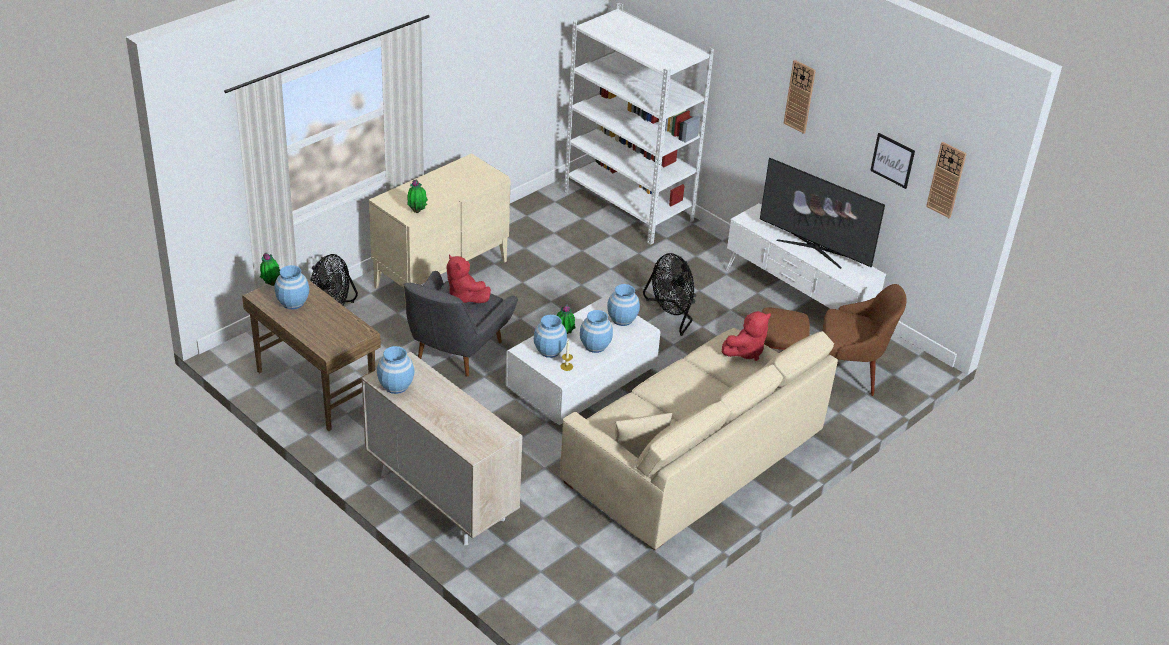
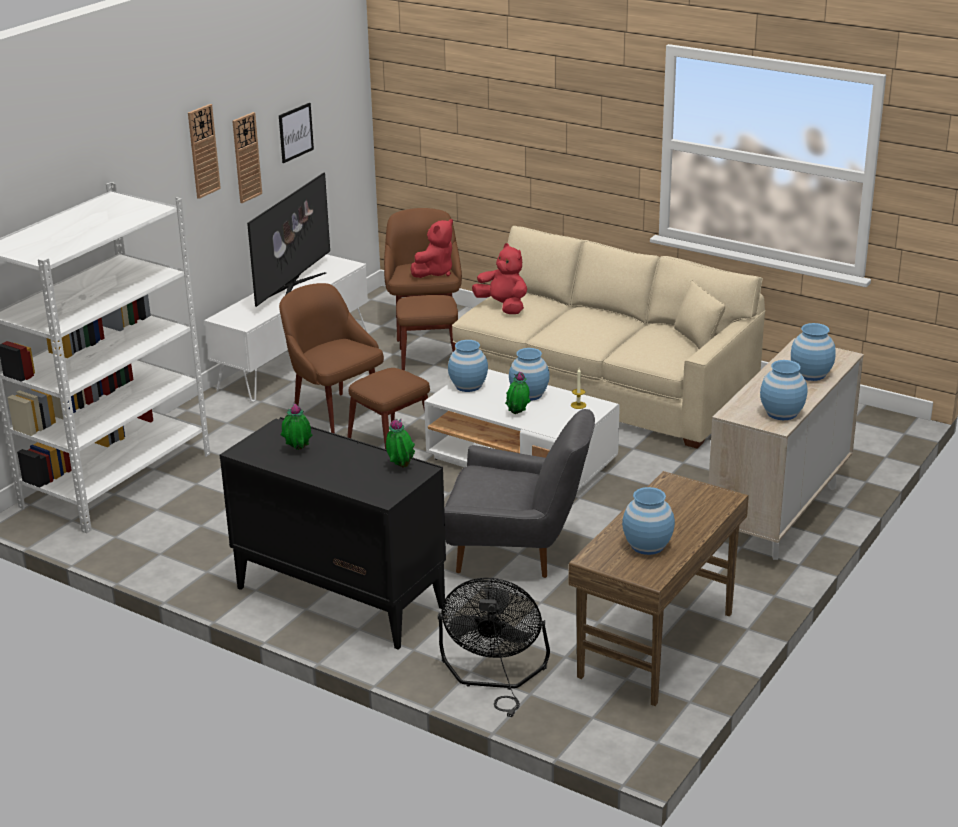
camera: 100 degrees left, 10 degrees down
(271, 283) = (616, 573): potted plant -> potted plant (297, 450)
(442, 274) = (340, 597): beige cabinet -> black cabinet
(464, 297) = (485, 484): red plush toy -> red plush toy (435, 272)
(549, 350) = (556, 418): blue vase -> blue vase (810, 374)
(673, 312) = (355, 424): black fan -> brown armchair
(946, 180) = (337, 105): wall clock -> wall clock (246, 157)

